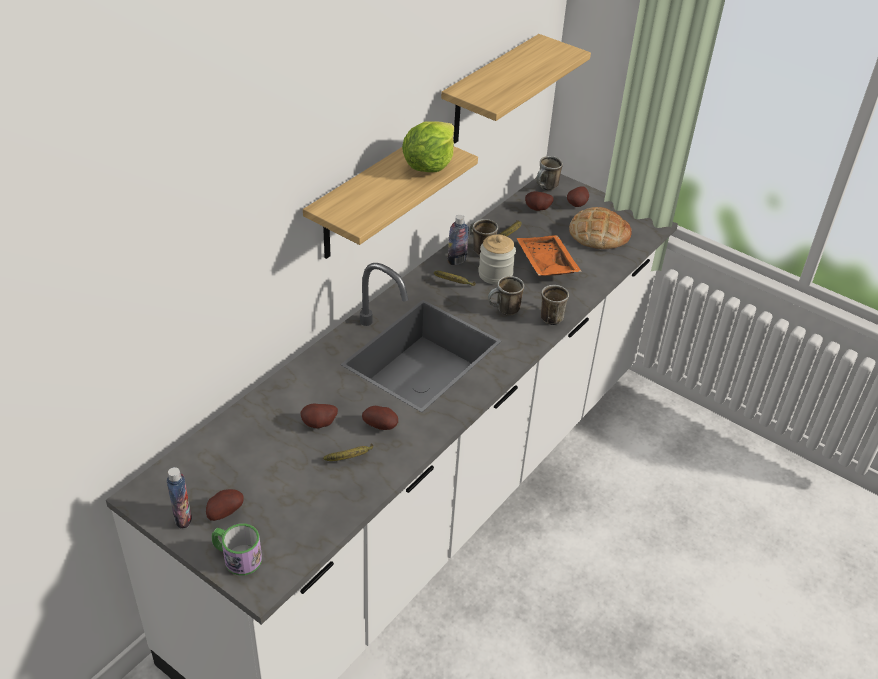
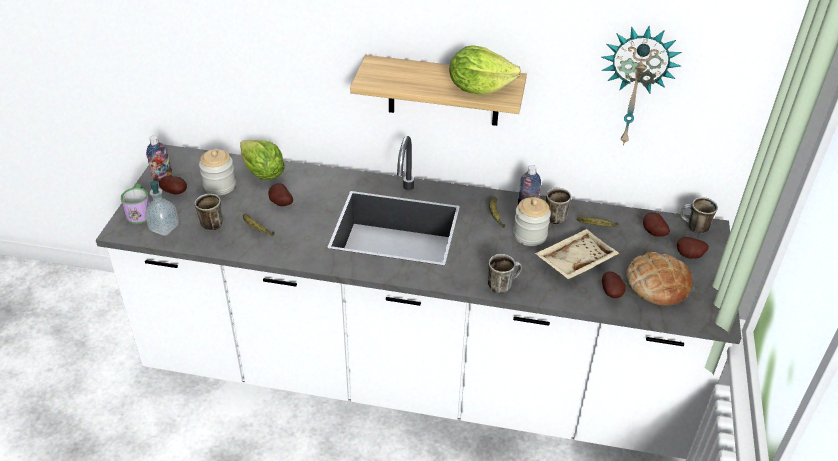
camera: 65 degrees right, 0 degrees up
(245, 467) = (219, 186): none -> jar
(252, 423) = (263, 173): none -> lettuce
(288, 540) = (164, 228): none -> soap dispenser
(381, 426) = (298, 232): potato -> potato (612, 293)
(489, 91) = (635, 85): shelf -> wall clock
(504, 311) = (484, 255): mug -> mug (209, 223)
(545, 264) = (574, 261): orange tray -> beige tray

